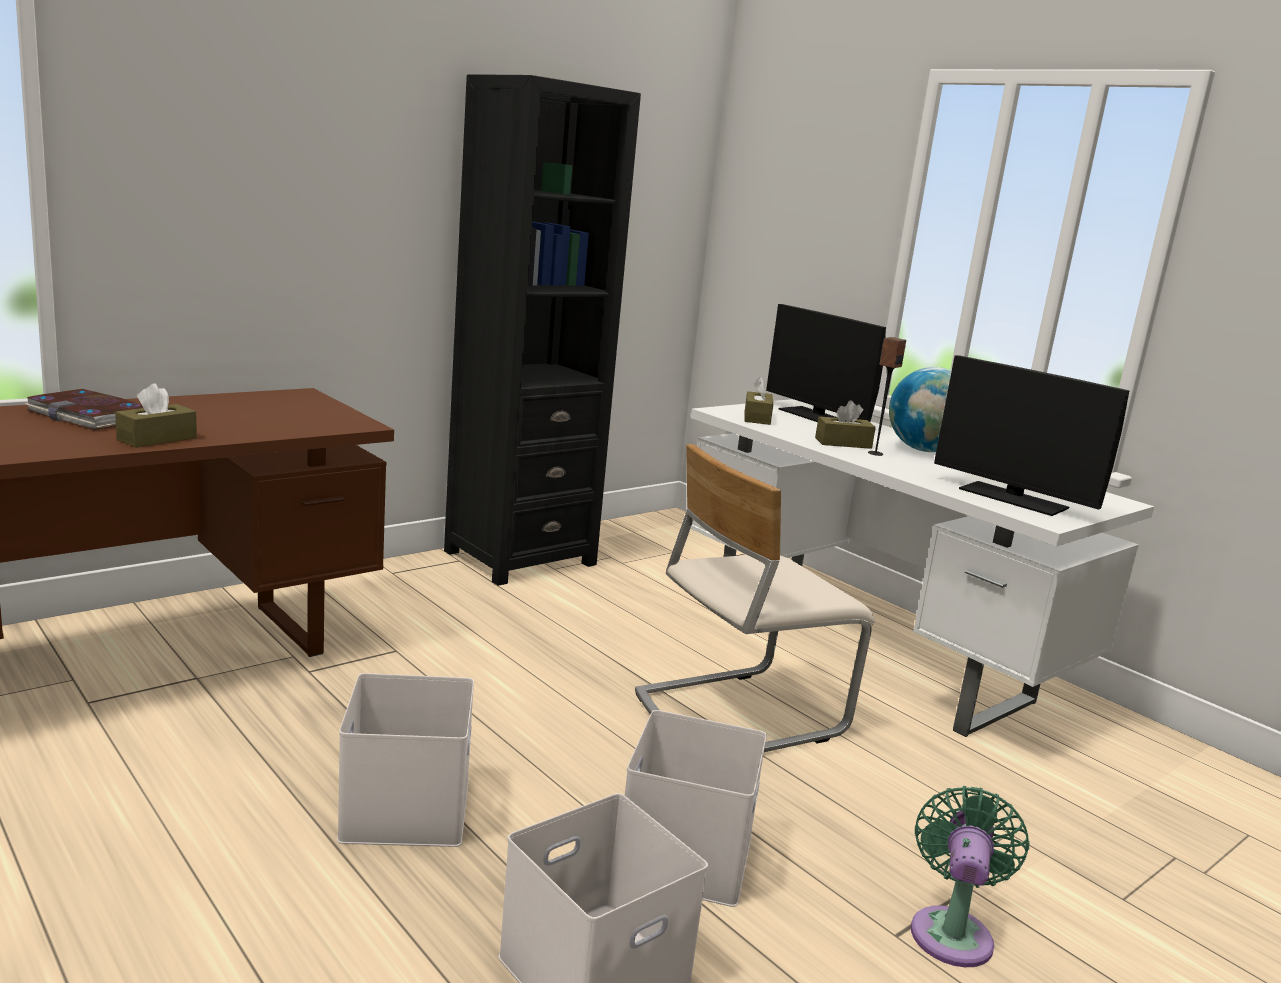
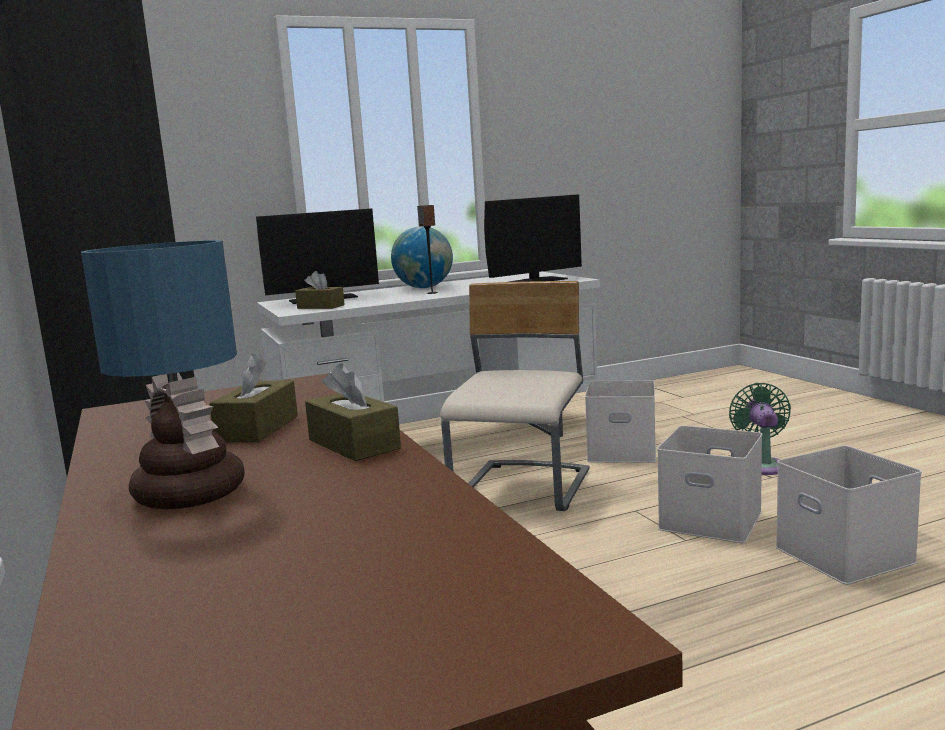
camera: 70 degrees left, 5 degrees down
(90, 415) = (186, 492): book -> table lamp
(403, 807) = (666, 620): white storage box -> white storage box (620, 452)
(738, 714) = (524, 489): beige chair -> beige chair turned 150 degrees counterclockwise
(843, 443) = (403, 296): brown tissue box -> brown tissue box (258, 428)
(952, 931) = (762, 465): green fan -> green fan turned 60 degrees clockwise

